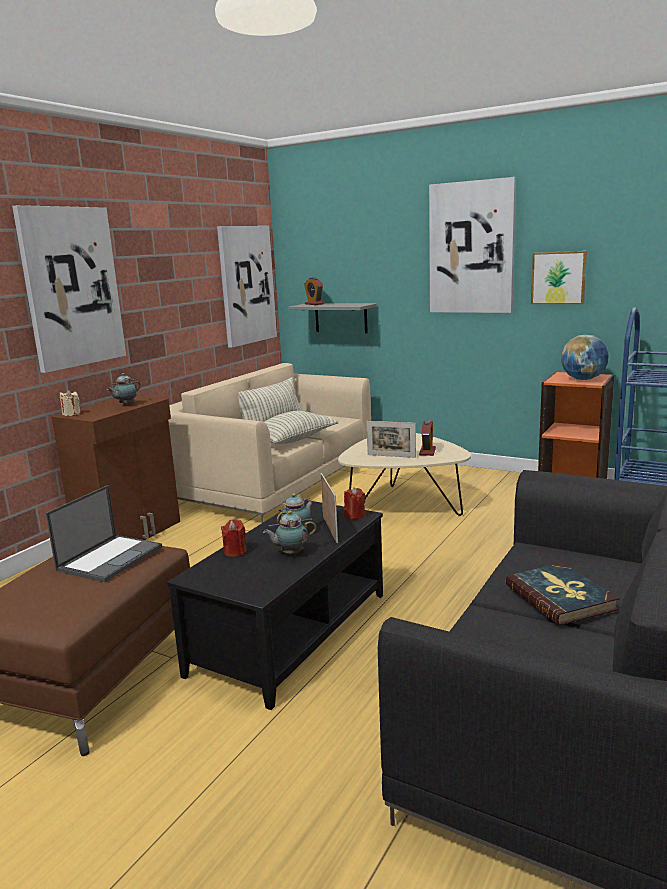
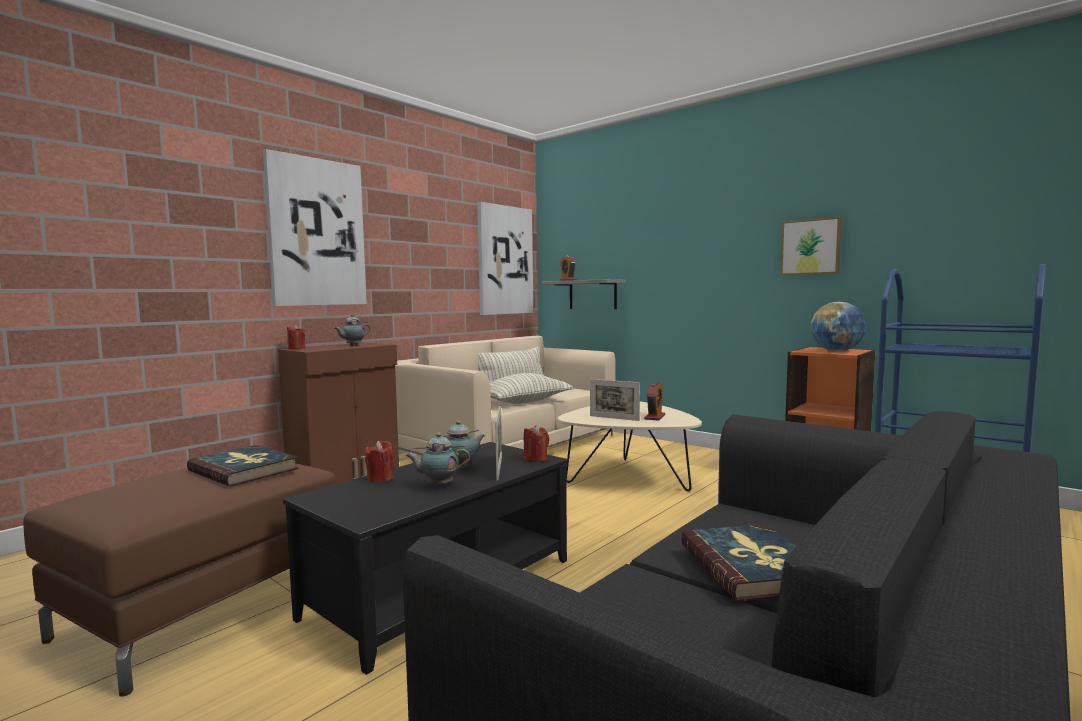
camera: 10 degrees right, 10 degrees down
(71, 414) = (296, 348): beige candle -> red candle
(110, 558) = (244, 470): laptop -> book
(471, 248) = (719, 221): picture -> none

